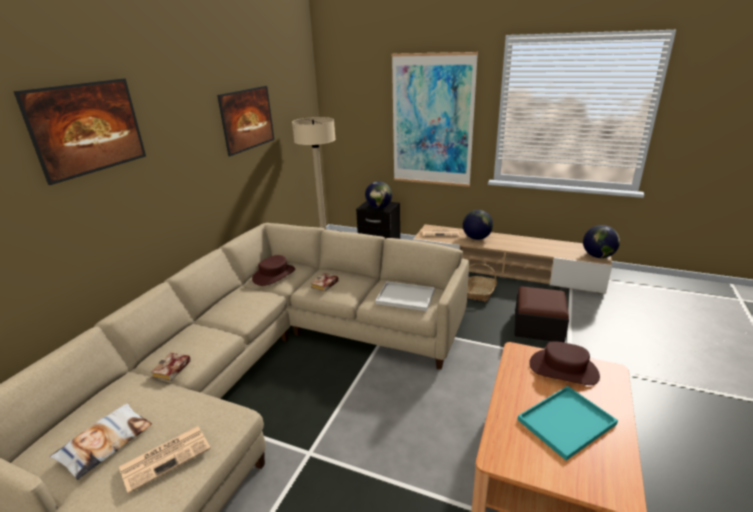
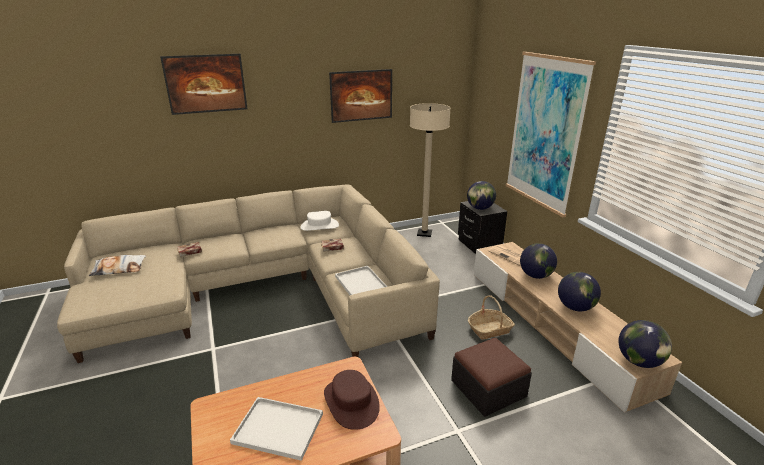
camera: 45 degrees right, 0 degrees up
(167, 457) = (121, 289): newspaper -> none
(274, 275) = (319, 226): brown hat -> white hat
(527, 245) = (575, 307): none -> globe
(566, 420) = (280, 428): turquoise tray -> white tray

